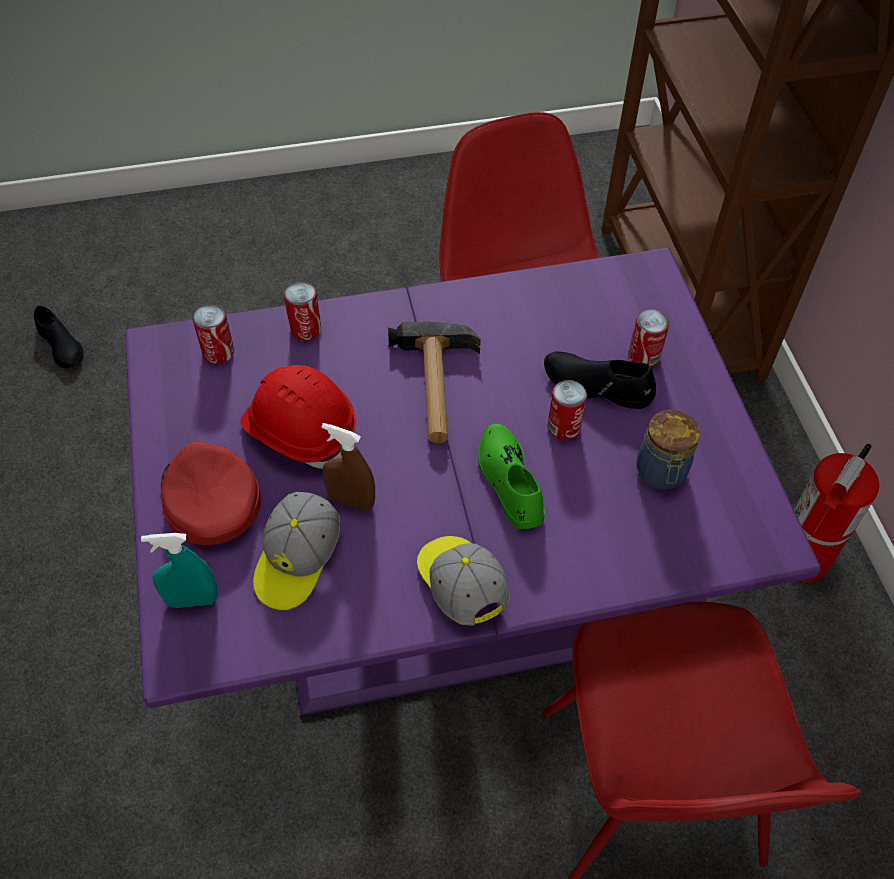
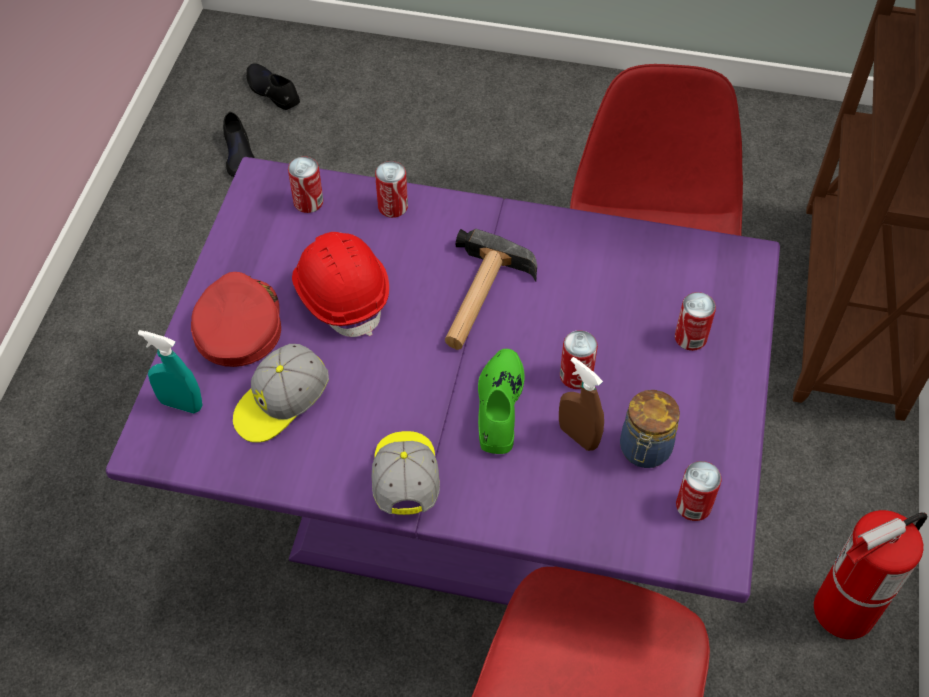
camera: 25 degrees right, 0 degrees up
(351, 501) = (352, 371): brown spray bottle -> brown spray bottle (578, 436)
(597, 385) = (629, 349): black shoe -> black shoe (272, 91)
(731, 506) = (693, 506): none -> can

